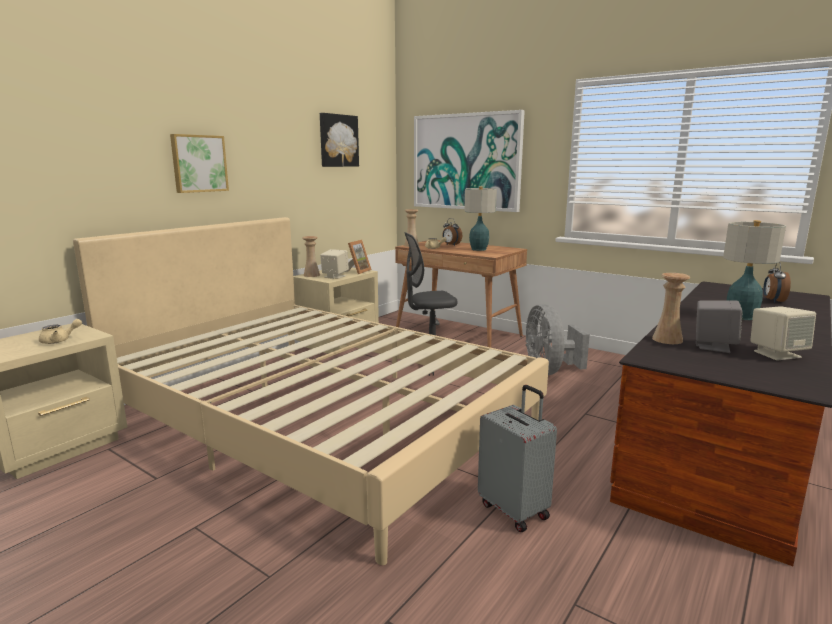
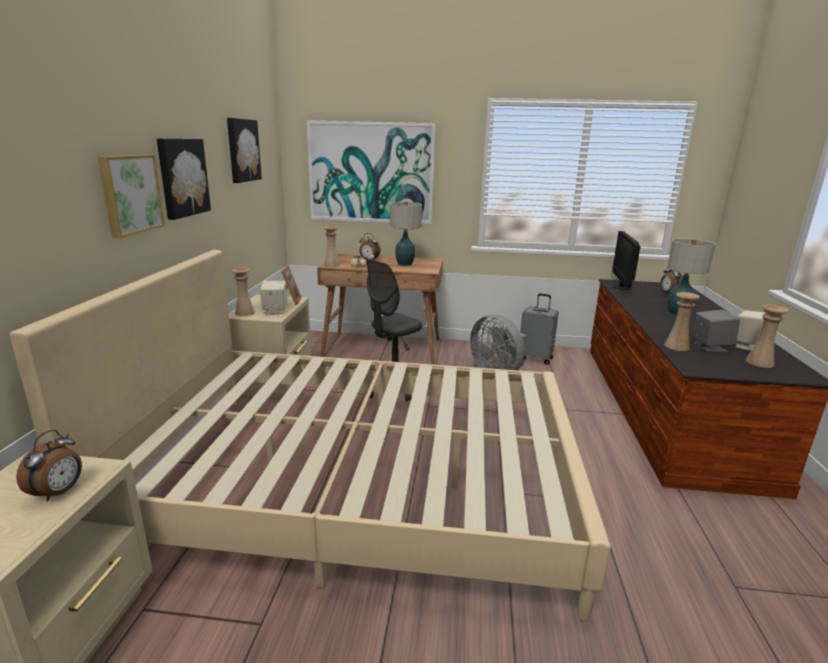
camera: 30 degrees left, 5 degrees up
(59, 341) = (59, 492): beige teapot -> alarm clock
(258, 156) = (182, 177): none -> picture
(515, 510) = (617, 520): grey suitcase -> grey suitcase (535, 358)
(716, 289) = (621, 287): none -> monitor
(755, 367) = (759, 362): none -> beige vase

